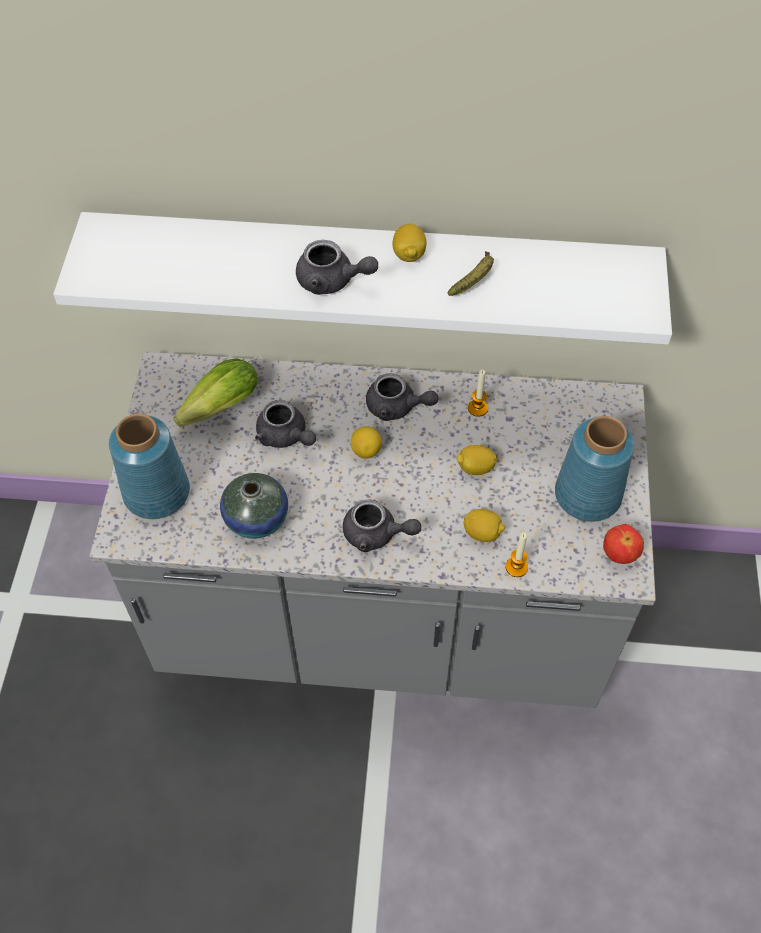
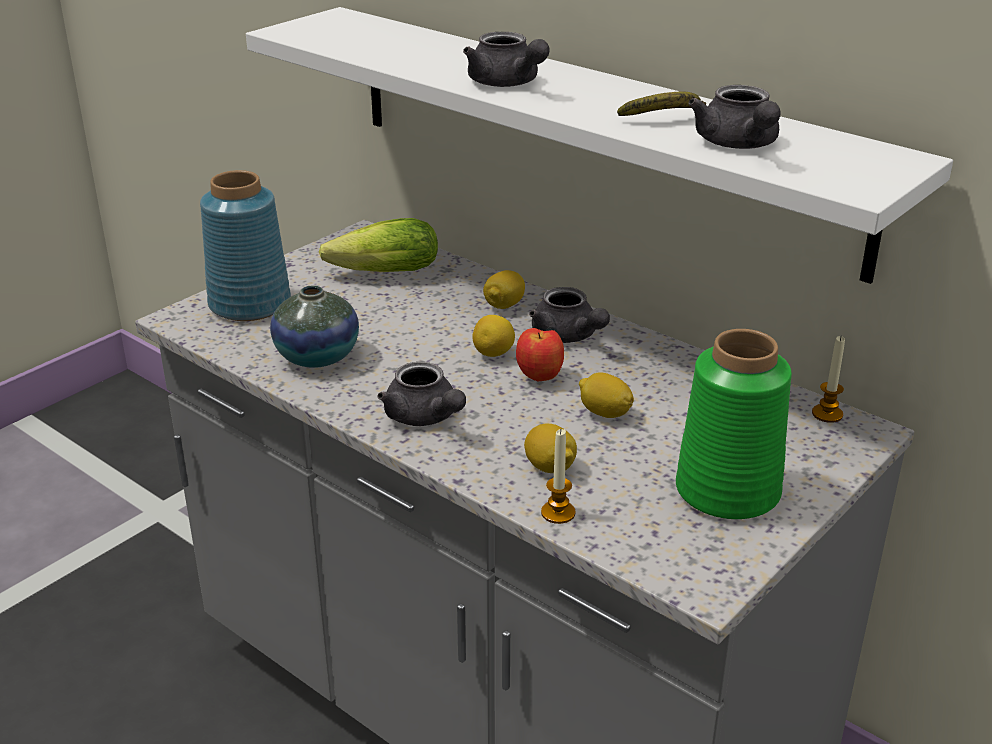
camera: 35 degrees right, 25 degrees down
(285, 436) = (422, 314): grey teapot -> grey teapot (739, 145)
(409, 254) = (614, 90): lemon -> lemon (504, 305)
(477, 408) = (663, 370): candle -> candle (827, 414)
(586, 495) = (725, 491): blue vase -> green vase
(619, 555) = (712, 562): apple -> apple (540, 377)

